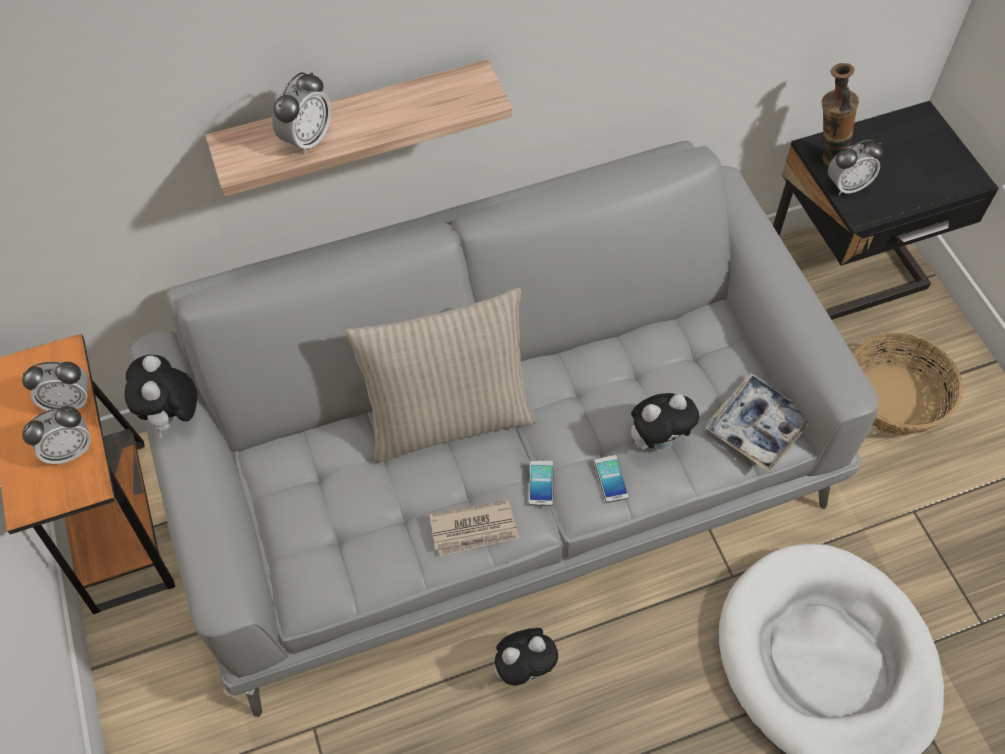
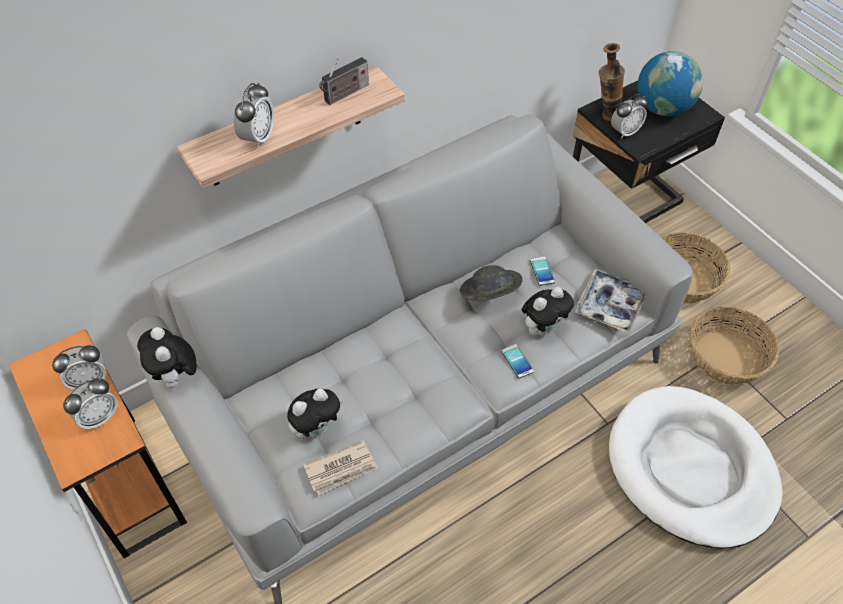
camera: 15 degrees left, 5 degrees down
(435, 96) = (345, 94): none -> radio
(449, 418) = (385, 342): beige pillow -> none
(474, 530) = (427, 417): newspaper -> newspaper (341, 469)
(525, 668) = (477, 522): plush toy -> plush toy (317, 428)
(541, 483) = (467, 374): phone -> phone (542, 271)
(600, 380) = (489, 294): none -> grey hat
(912, 160) = (662, 108): none -> globe
(922, 521) = (726, 358): none -> basket

